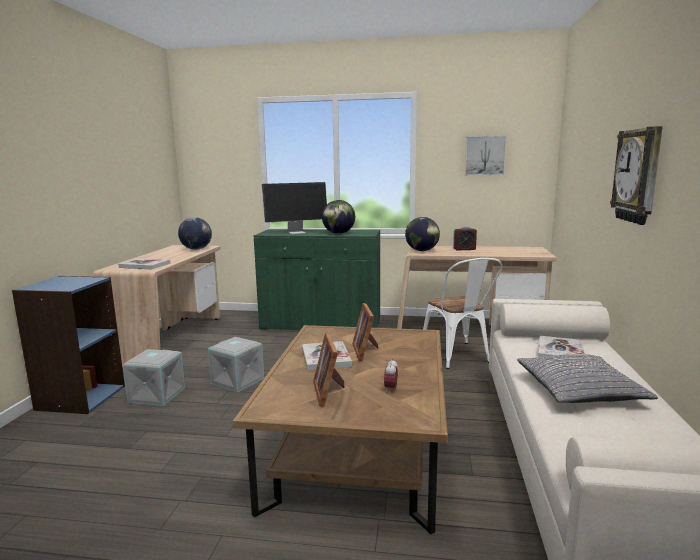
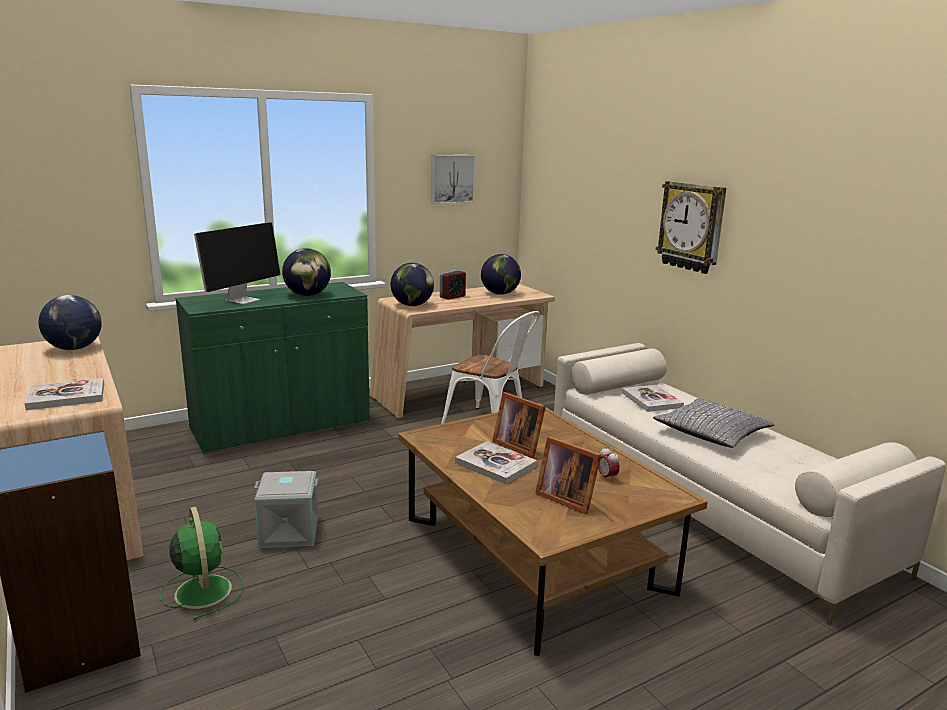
camera: 40 degrees left, 5 degrees up
(156, 394) = (203, 590): grey storage box -> green fan
(509, 251) = (500, 293): none -> globe

